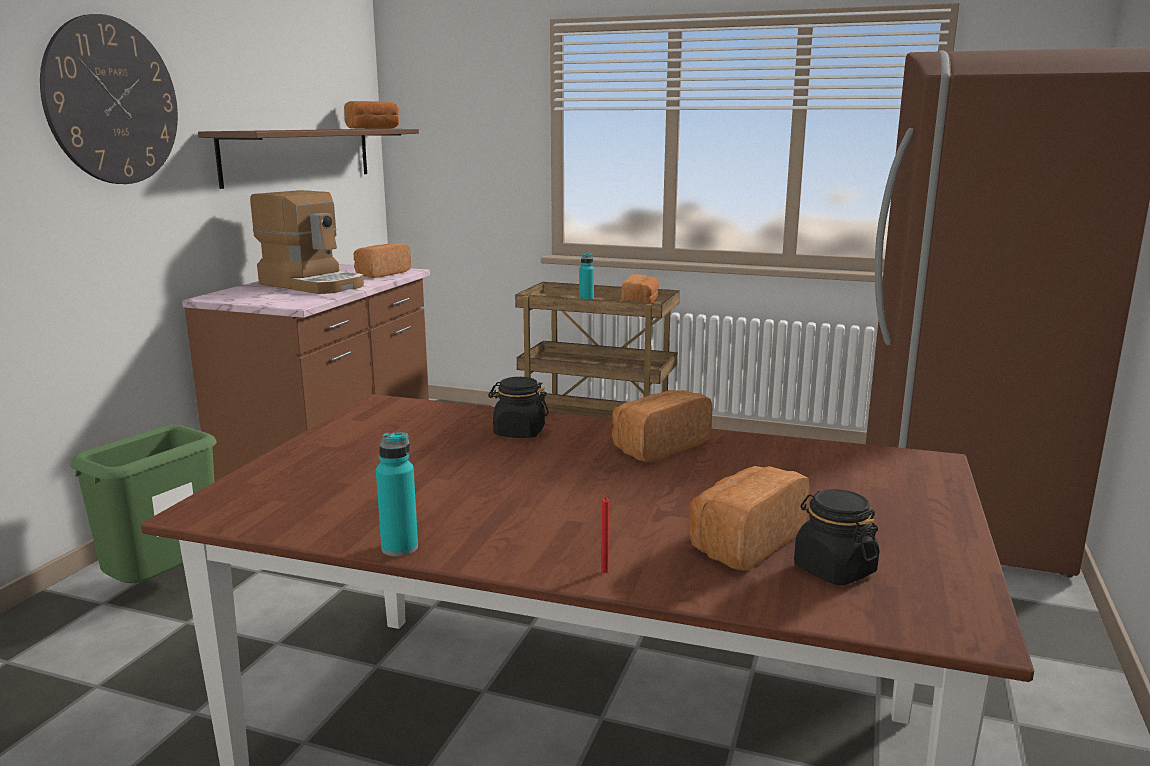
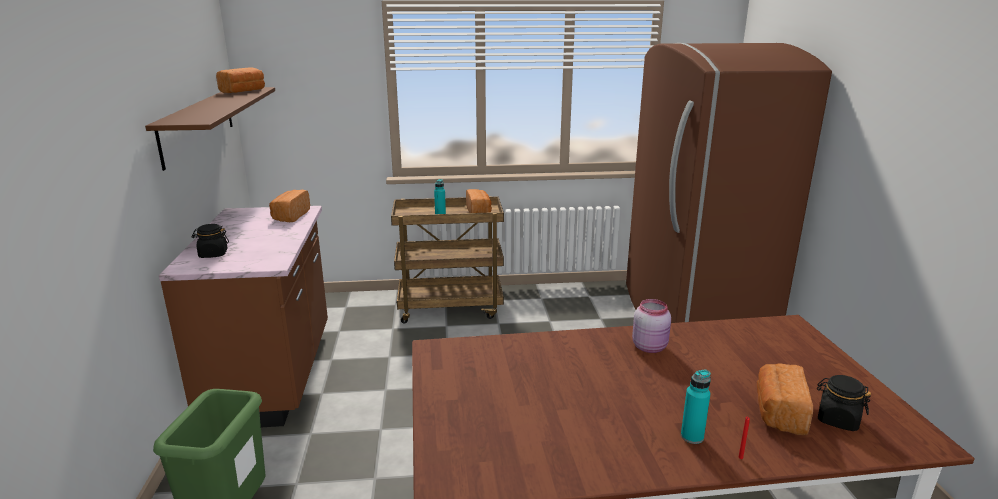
camera: 25 degrees left, 5 degrees up
(112, 101) = (95, 117): wall clock -> none
(313, 284) = (252, 237): coffee machine -> none
(399, 548) = (613, 478): turquoise bottle -> turquoise bottle (692, 436)
(519, 432) = (557, 354): black jar -> black jar (213, 254)
(658, 446) = (650, 347): bread -> pink jar

